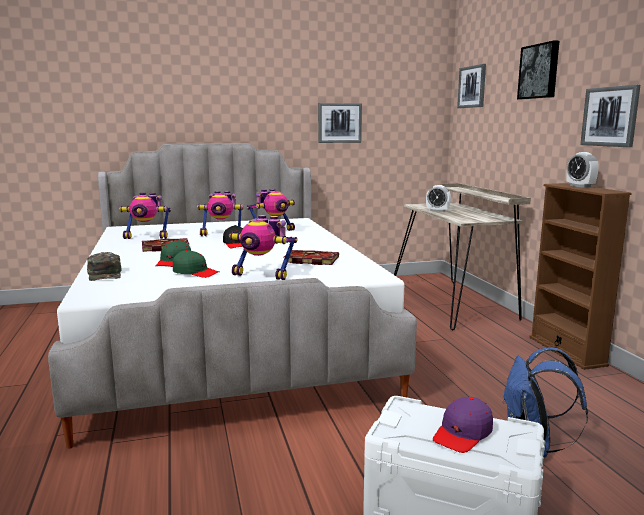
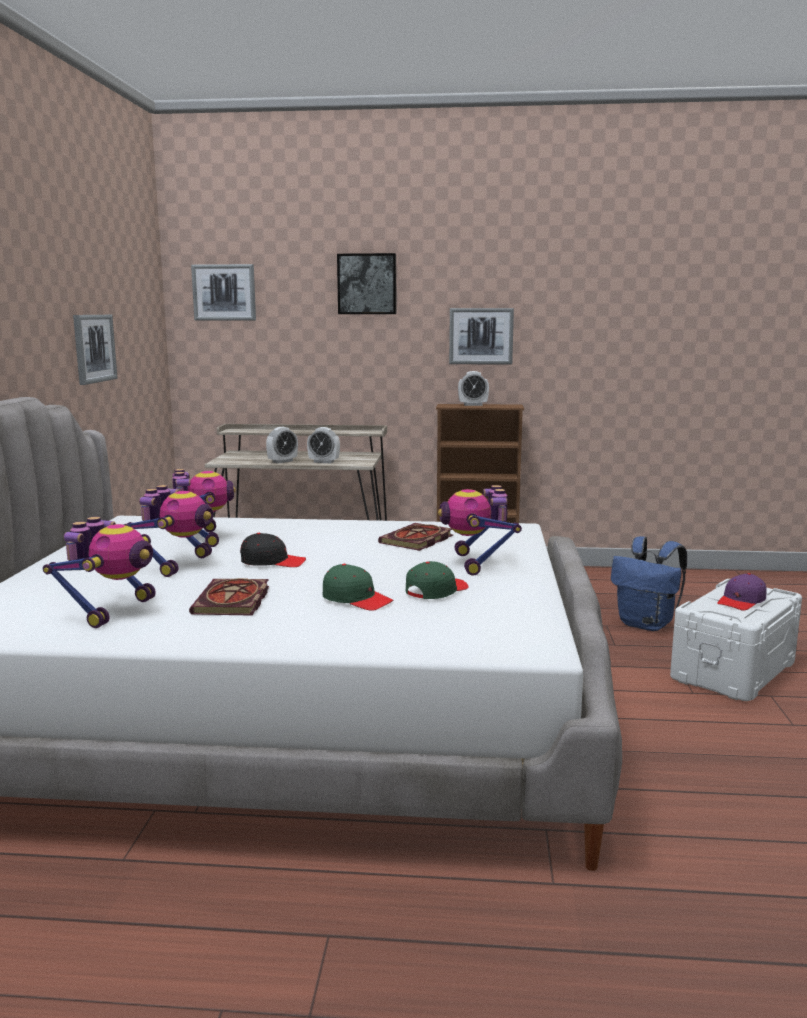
camera: 70 degrees left, 0 degrees up
(105, 274) = (400, 641): green cap -> none
(263, 275) = (477, 564): toy robot -> toy robot turned 135 degrees clockwise
(453, 216) = (324, 462): none -> alarm clock
(463, 433) = (741, 601): purple cap -> purple cap turned 75 degrees clockwise

